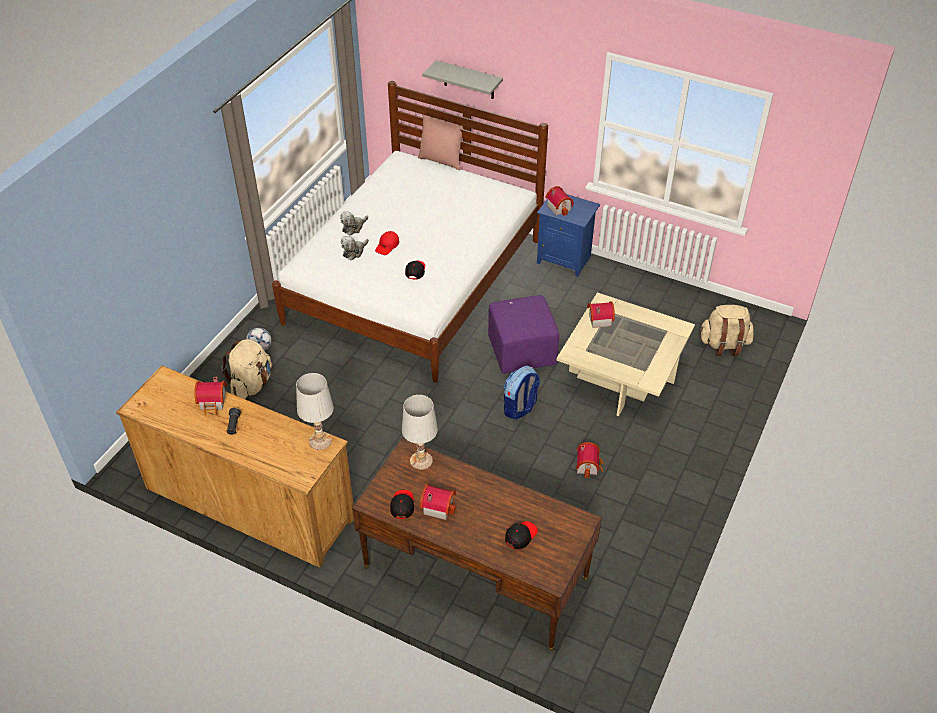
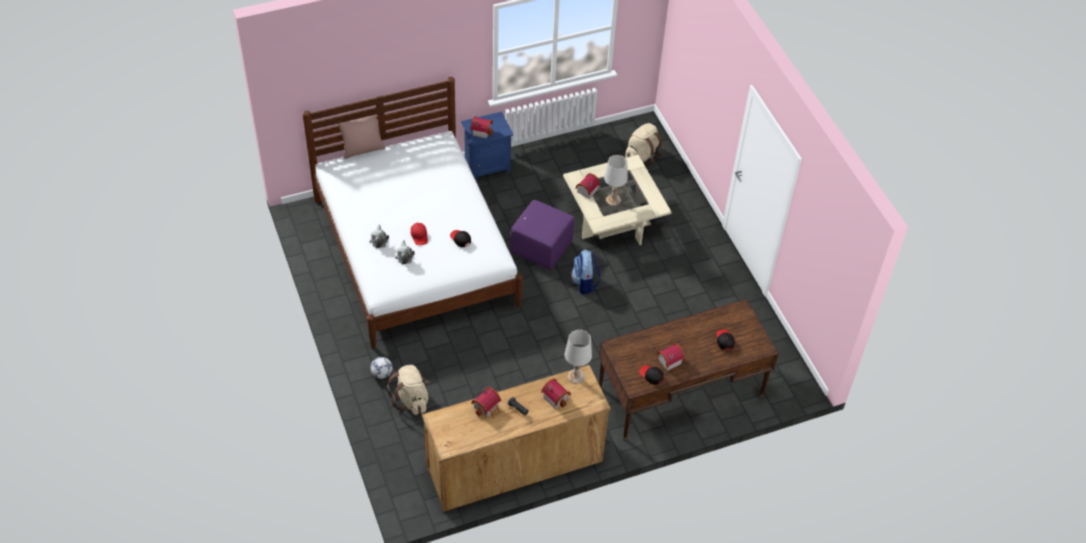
camera: 50 degrees left, 5 degrees up
(421, 461) = (627, 345): white table lamp -> white table lamp (613, 200)
(469, 80) = (376, 77): grey shelf -> none
(589, 465) = (661, 286): toy house -> toy house (556, 397)

